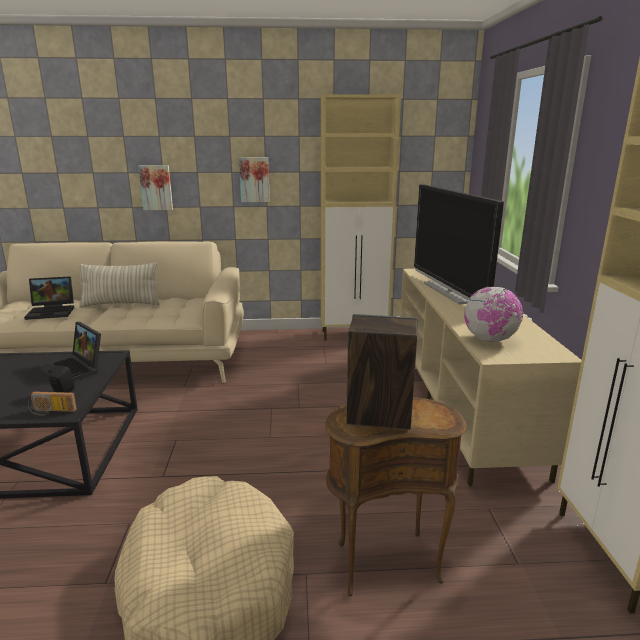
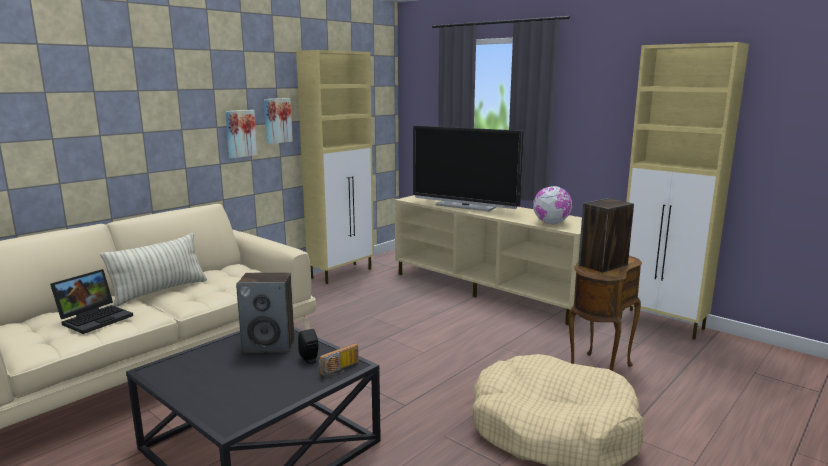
camera: 45 degrees left, 5 degrees down
(75, 370) = (269, 345): laptop -> speaker
(156, 187) = (137, 150): picture -> picture (277, 120)

